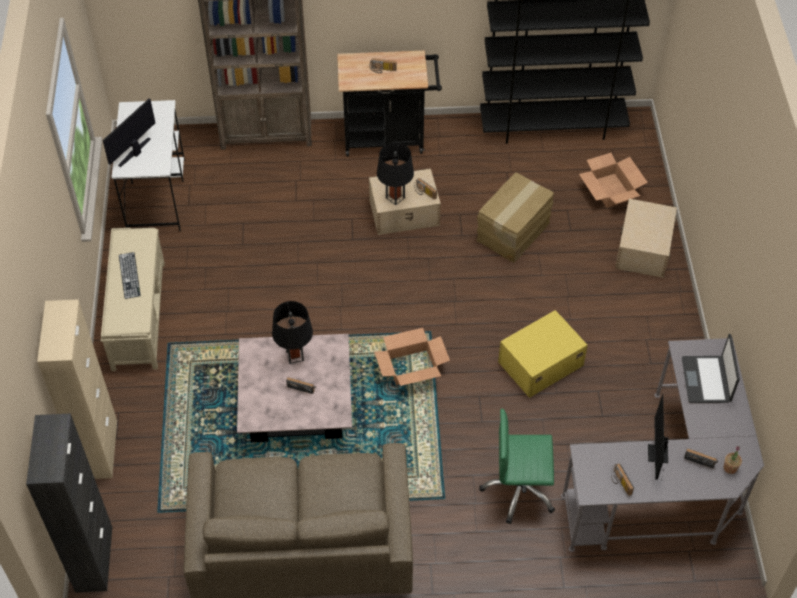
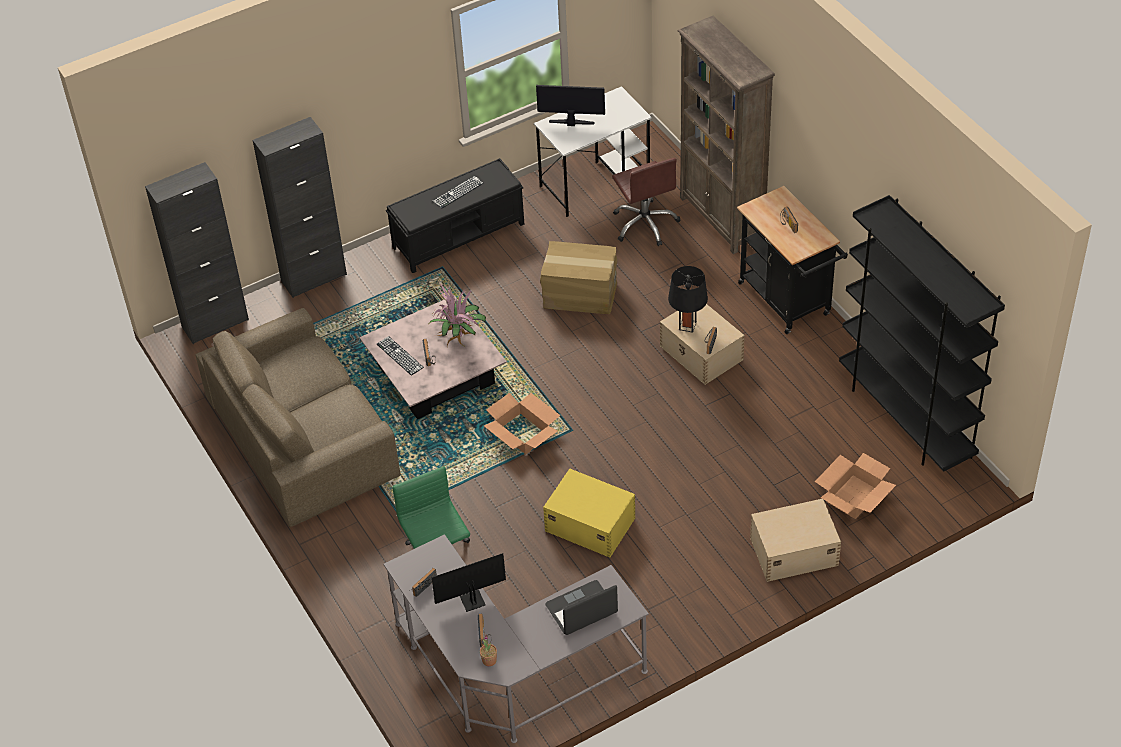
camera: 65 degrees right, 5 degrees down
(100, 449) = (314, 278): beige cabinet -> black cabinet
(138, 314) = (459, 235): beige bench -> black bench
(232, 184) = (645, 224): none -> brown office chair
(284, 409) = (399, 356): none -> keyboard
(295, 356) = (459, 337): black table lamp -> potted plant
(514, 232) = (738, 442): cardboard box -> cardboard box (579, 294)

